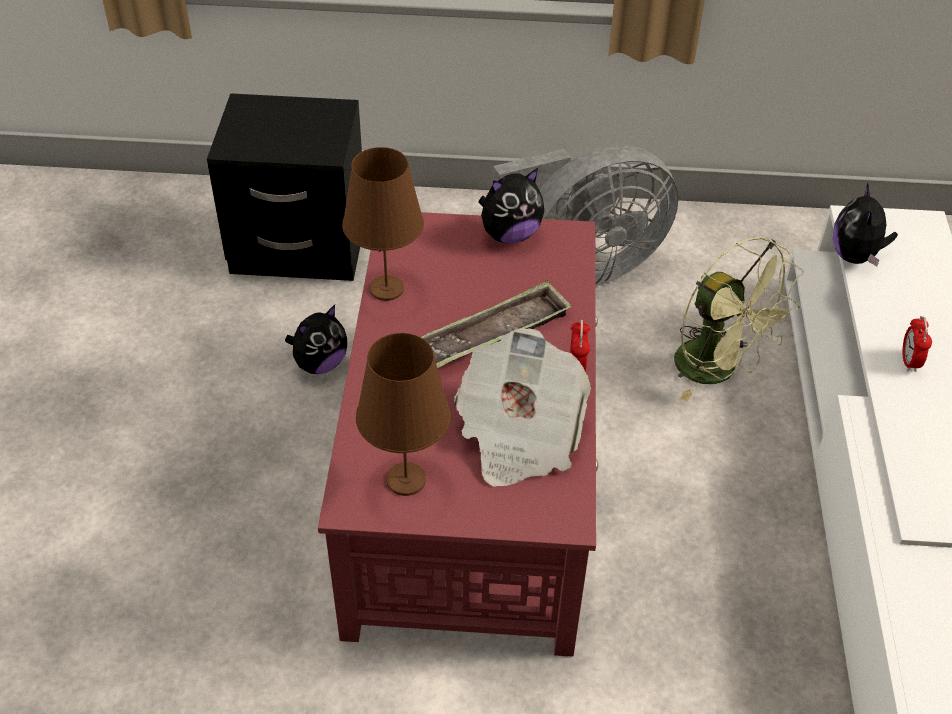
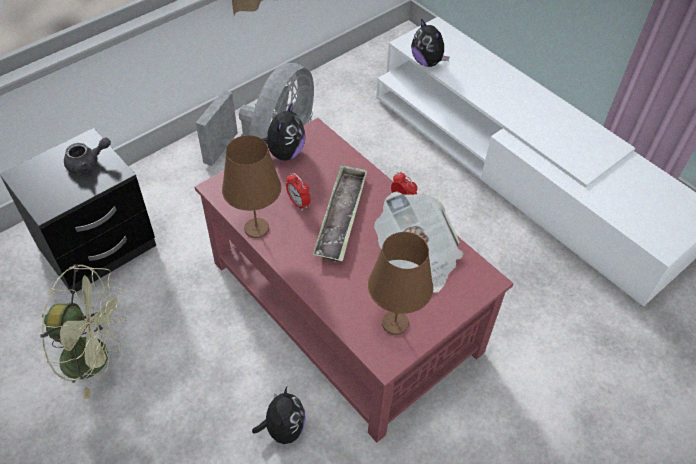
camera: 45 degrees left, 5 degrees up
(313, 129) = (87, 163): none -> grey teapot
(320, 363) = (192, 306): plush toy -> plush toy (283, 428)
(717, 370) = (393, 164): green fan -> green fan (96, 358)
(909, 361) = (502, 99): alarm clock -> alarm clock (298, 203)

